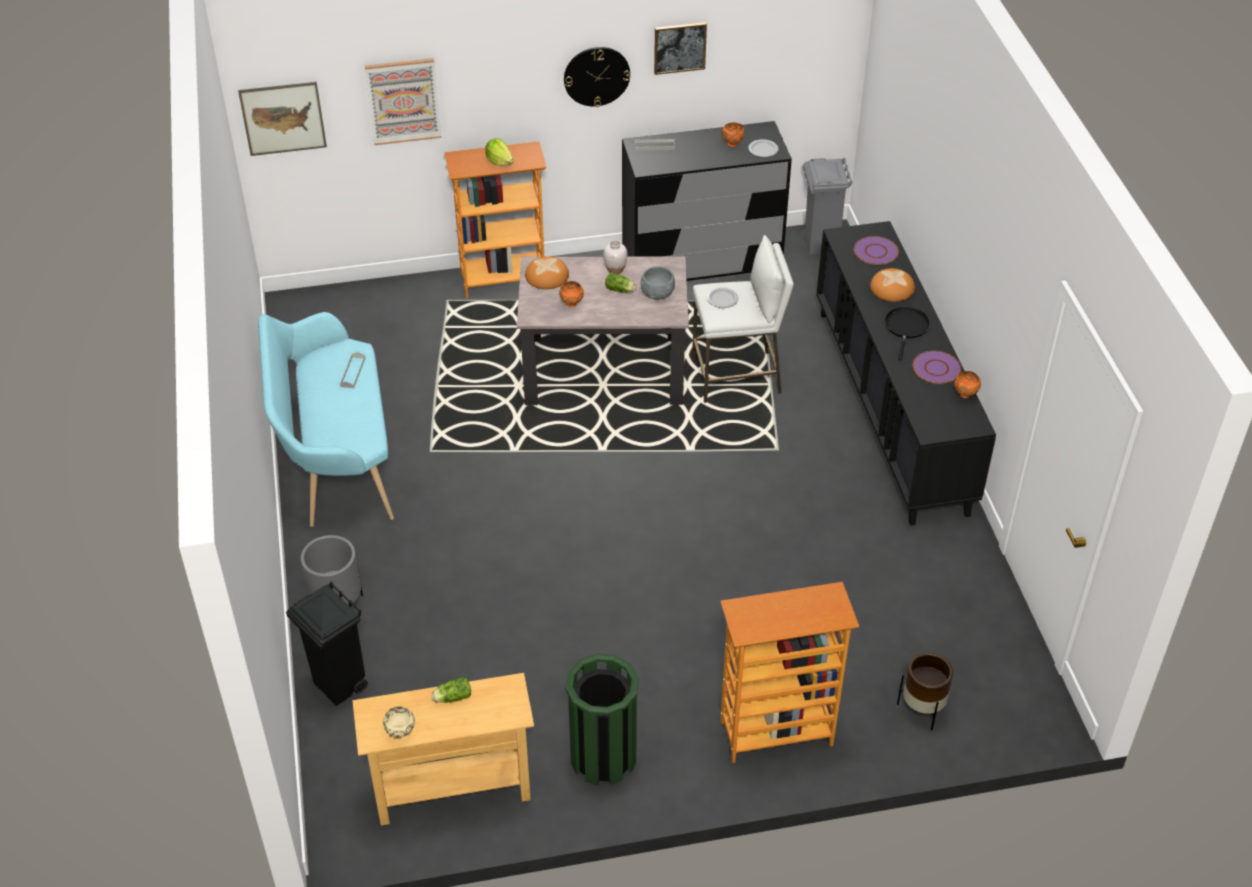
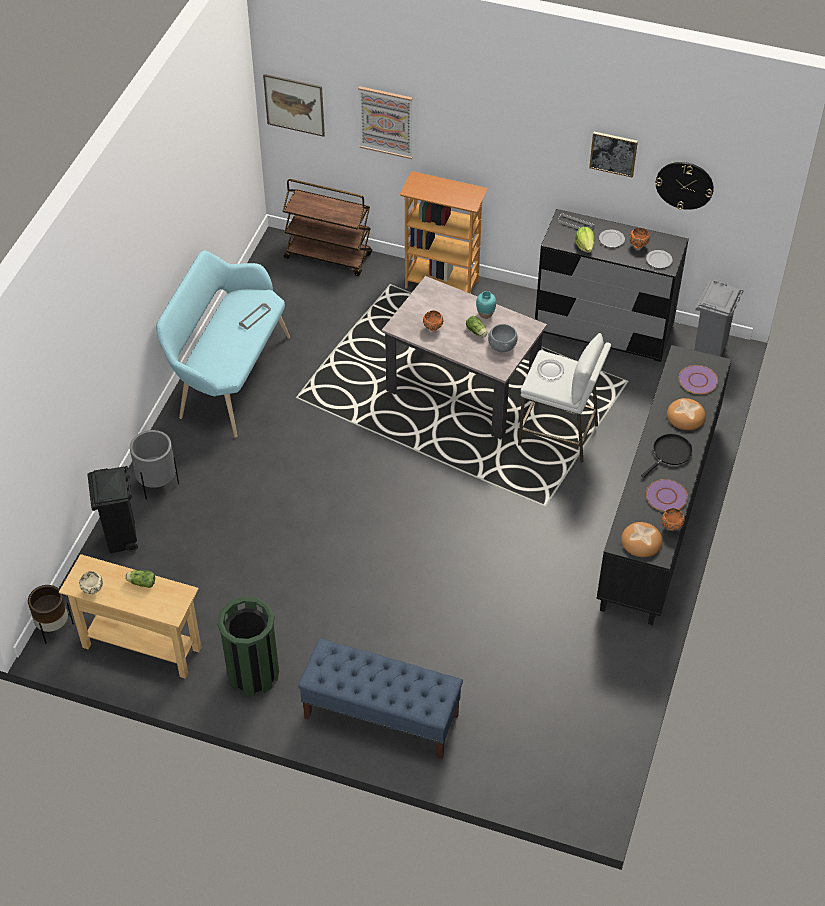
camera: 30 degrees right, 5 degrees up
(357, 297) = (329, 256): none -> brown cart
(499, 161) = (445, 194): lettuce -> lettuce (585, 246)
(547, 276) = (432, 299): bread -> bread (641, 541)
(596, 76) = (541, 153): wall clock -> wall clock (684, 185)
(615, 270) = (485, 314): white vase -> turquoise vase
(701, 147) = (612, 239): none -> plate
(776, 734) = (380, 716): bookcase -> blue bench
(922, 710) = (497, 751): brown planter -> brown planter (53, 628)

